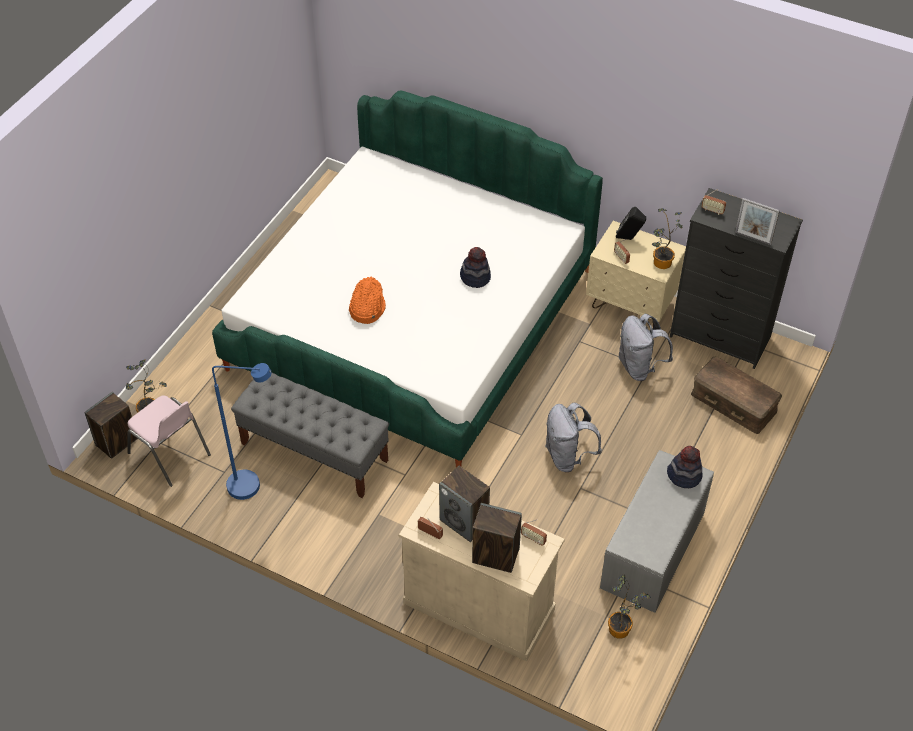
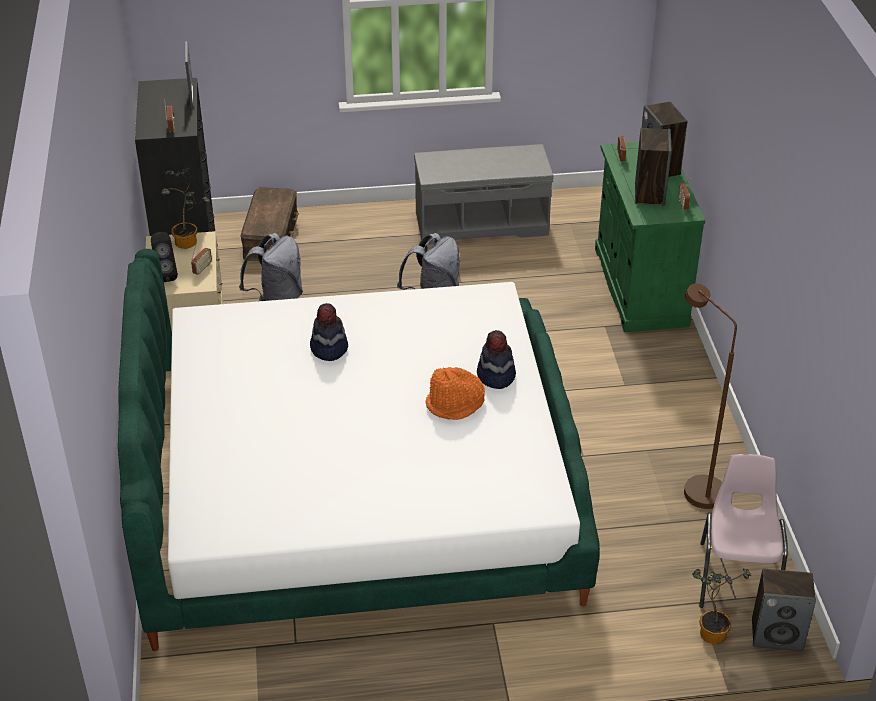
camera: 125 degrees left, 10 degrees down
(253, 485) = (695, 487): blue floor lamp -> brown floor lamp
(315, 452) = (608, 465): grey bench -> none
(479, 606) = (640, 286): beige cabinet -> green cabinet
(622, 628) = (571, 212): potted plant -> none
(684, 475) = (435, 163): hat -> hat (495, 376)

